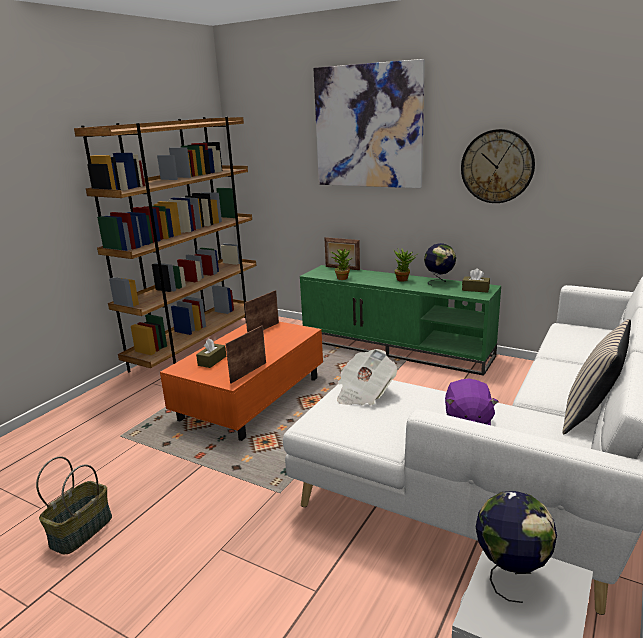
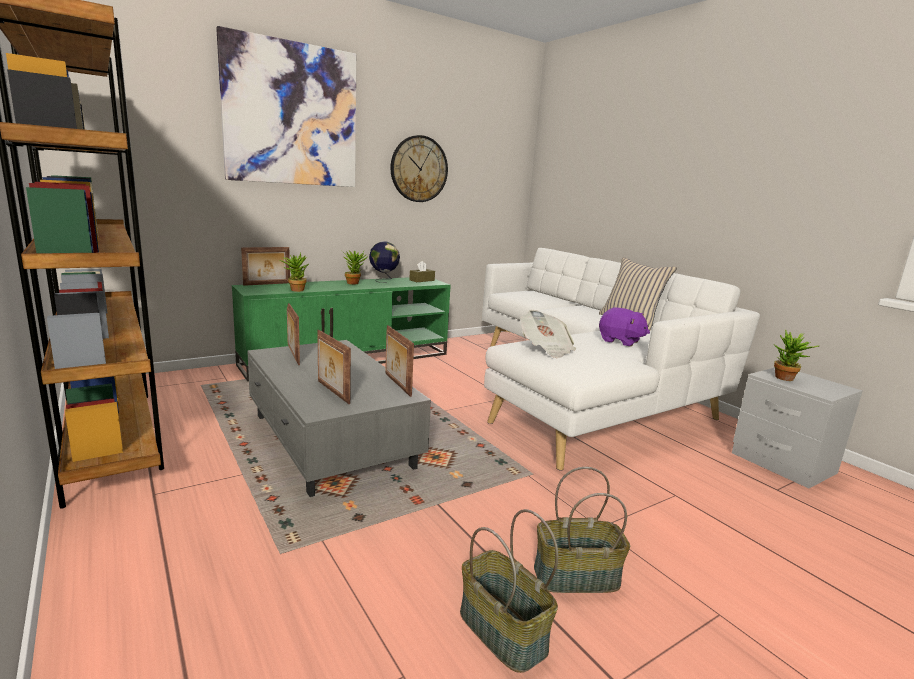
camera: 65 degrees left, 5 degrees down
(145, 550) = (576, 578): none -> basket
(212, 361) = (332, 392): brown tissue box -> picture frame
(250, 399) = (331, 441): orange coffee table -> grey coffee table
(510, 576) = (786, 379): globe -> potted plant

